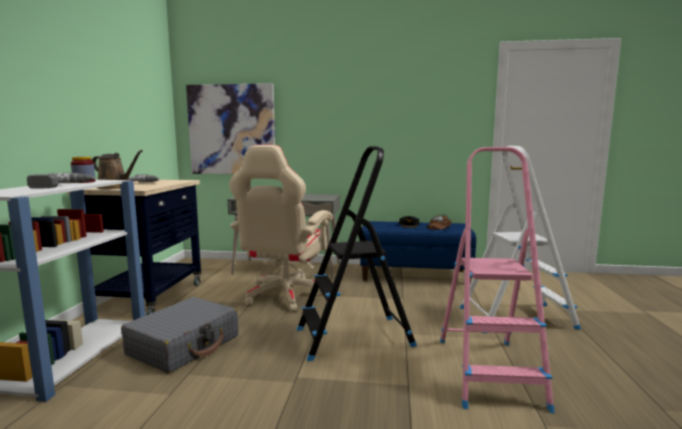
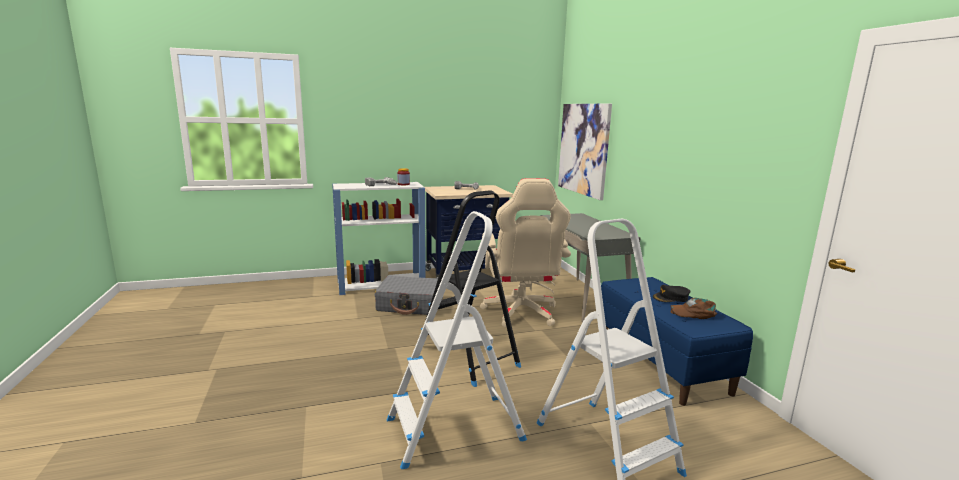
camera: 65 degrees right, 5 degrees up
(115, 187) = (441, 190): brown watering can -> none
(285, 294) = (520, 312): beige office chair -> beige office chair turned 90 degrees counterclockwise
(488, 371) = (453, 429): pink step ladder -> white step ladder

